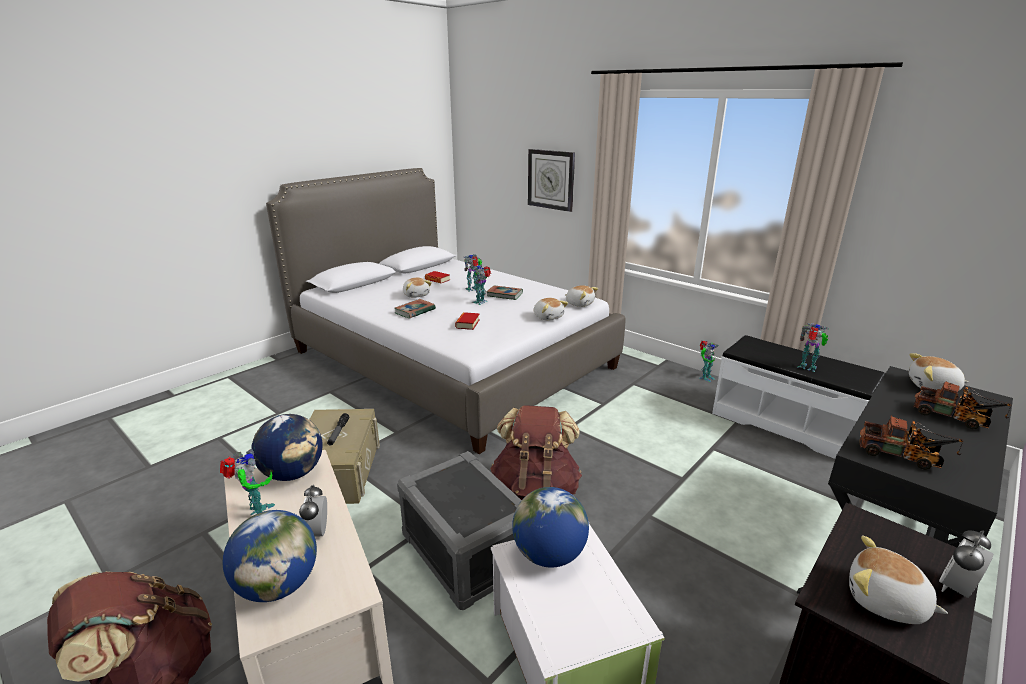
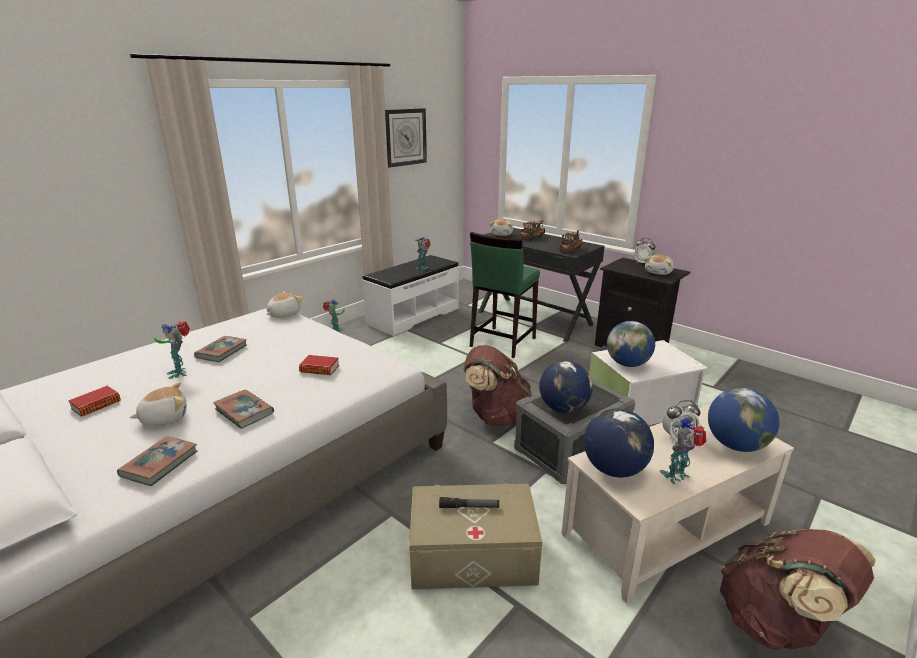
camera: 90 degrees left, 0 degrees up
(369, 301) = (160, 464): none -> book
(448, 483) = (563, 408): none -> globe
(481, 302) = (239, 365): toy robot -> none
(548, 317) = (314, 329): plush toy -> none
(551, 179) = (80, 209): wall clock -> wall clock (405, 137)
(747, 507) = (502, 342): none -> green stool

